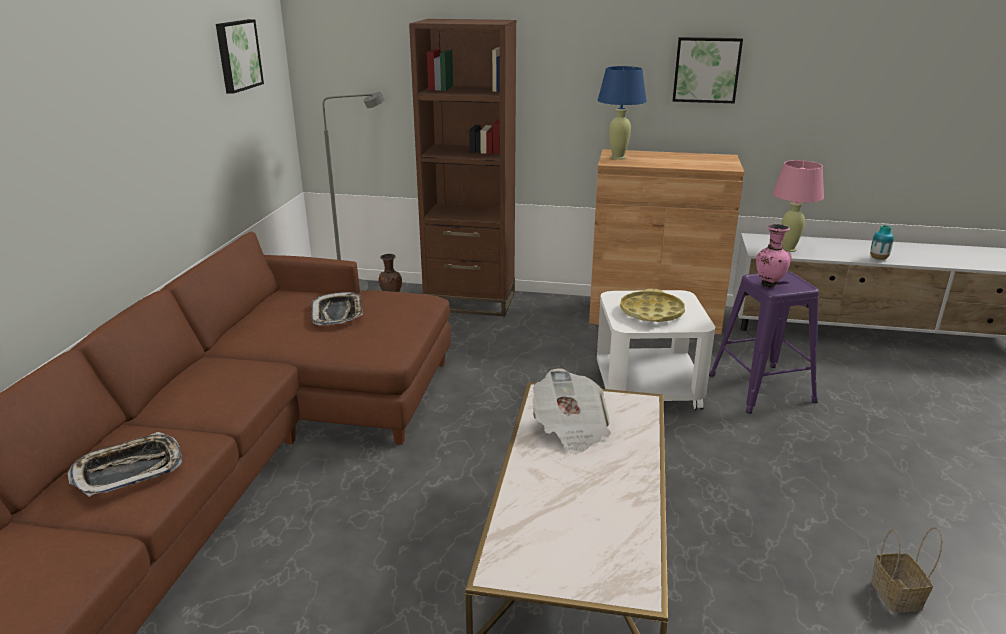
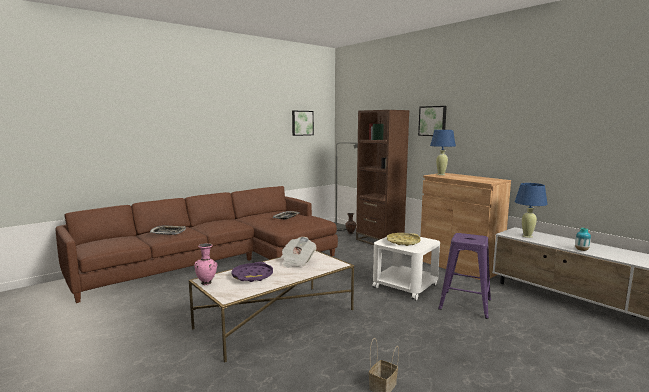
camera: 40 degrees right, 15 degrees down
(565, 506) = (252, 276): none -> purple tray
(706, 70) = (494, 133): picture -> picture (433, 121)
(768, 285) = (460, 237): pink vase -> pink vase (207, 283)
(788, 249) = (527, 236): pink table lamp -> blue table lamp

